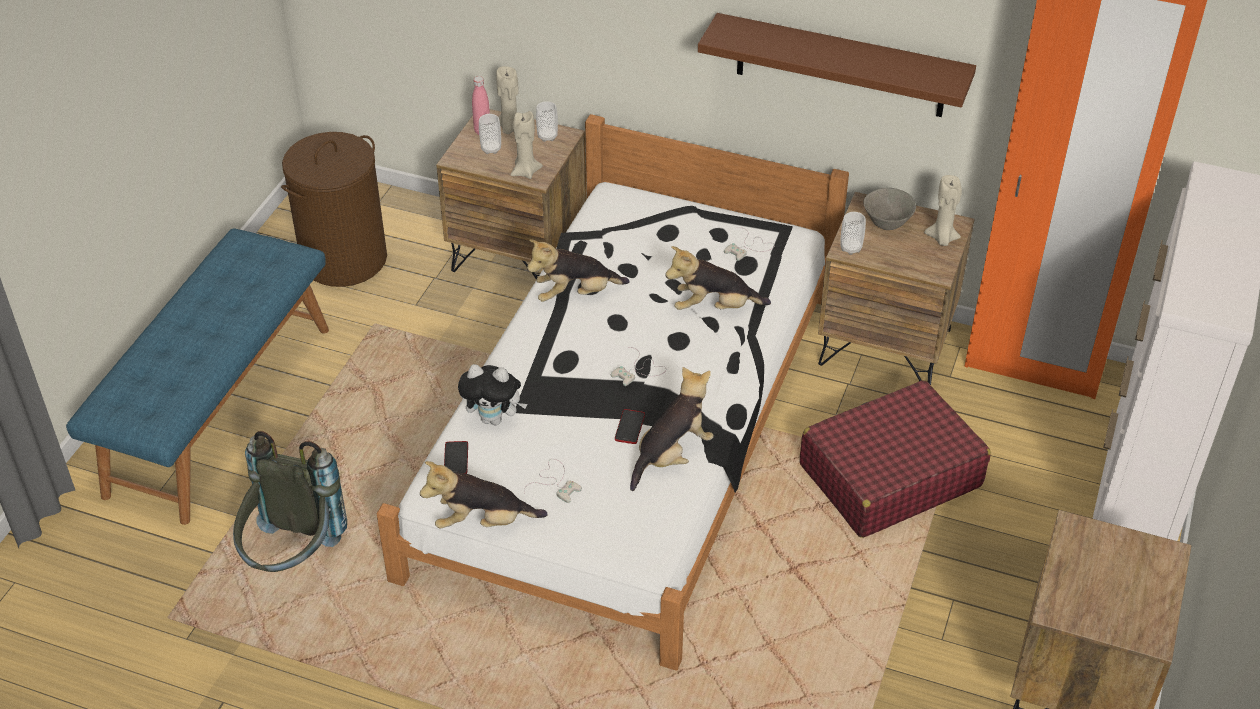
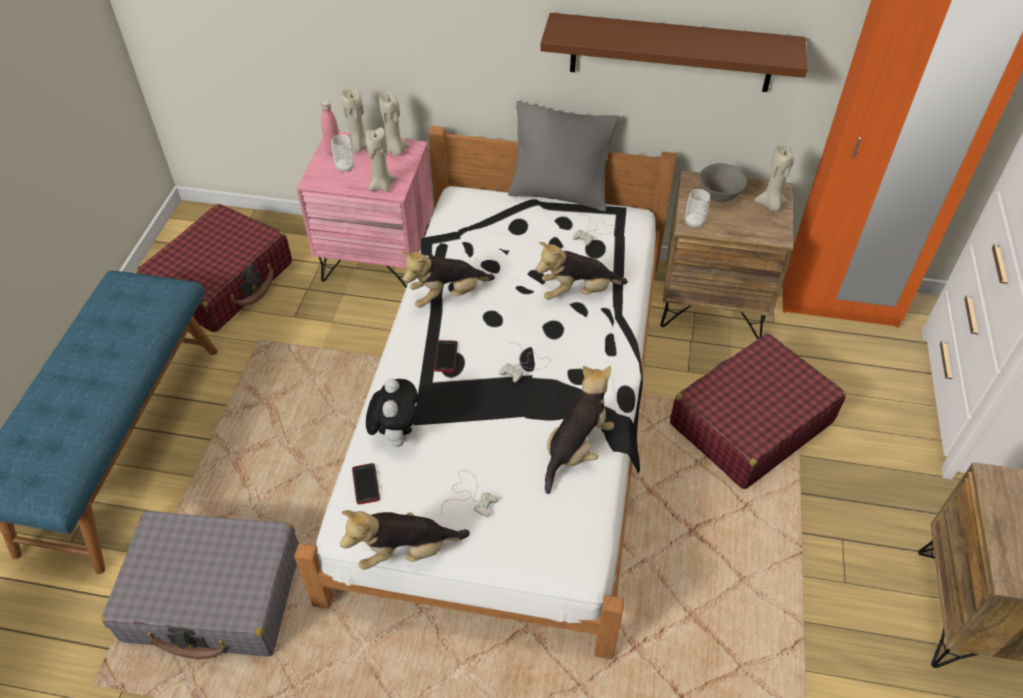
camera: 10 degrees left, 5 degrees up
(293, 559) = (214, 595): grey backpack -> grey suitcase
(344, 259) = (222, 281): brown laundry basket -> red suitcase
(494, 419) = (396, 434): plush toy -> plush toy turned 90 degrees counterclockwise
(519, 255) = (378, 259): brown nightstand -> pink nightstand
(547, 136) = (394, 150): cup -> beige candle
(629, 427) = (529, 425): phone -> phone (446, 356)
(722, 204) = (559, 195): none -> grey pillow

